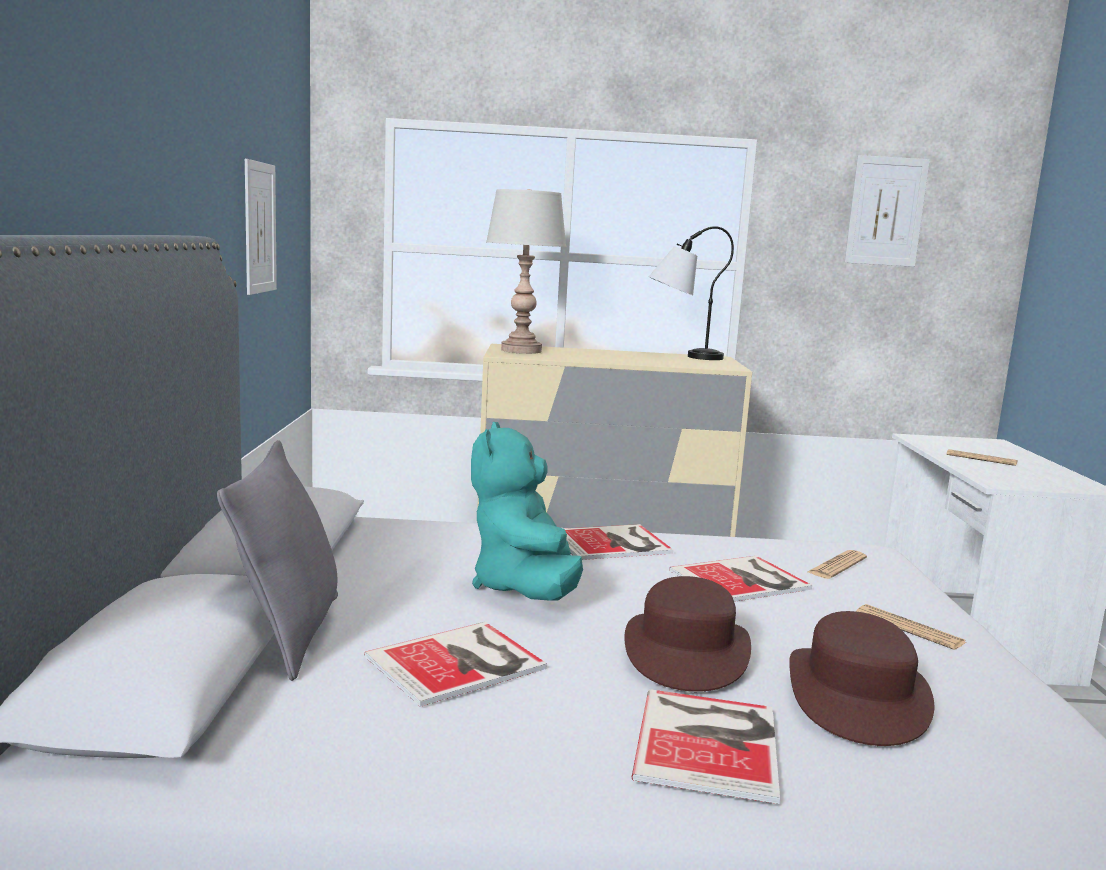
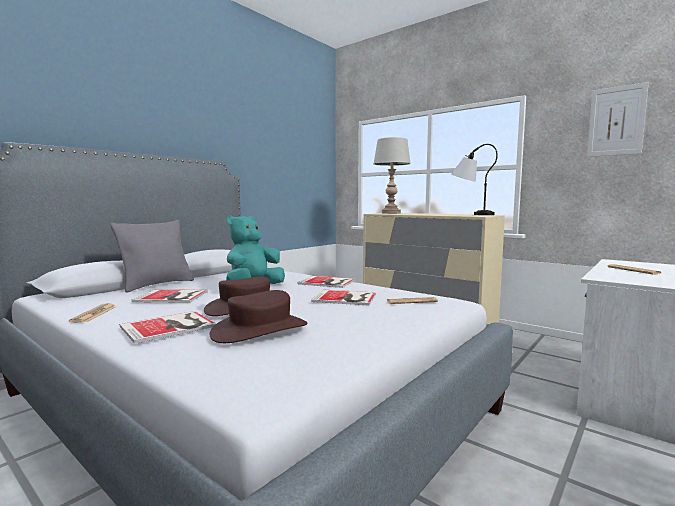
camera: 40 degrees right, 5 degrees down
(260, 228) = (286, 166): picture -> none
(909, 628) = (372, 323): newspaper -> newspaper (94, 314)

